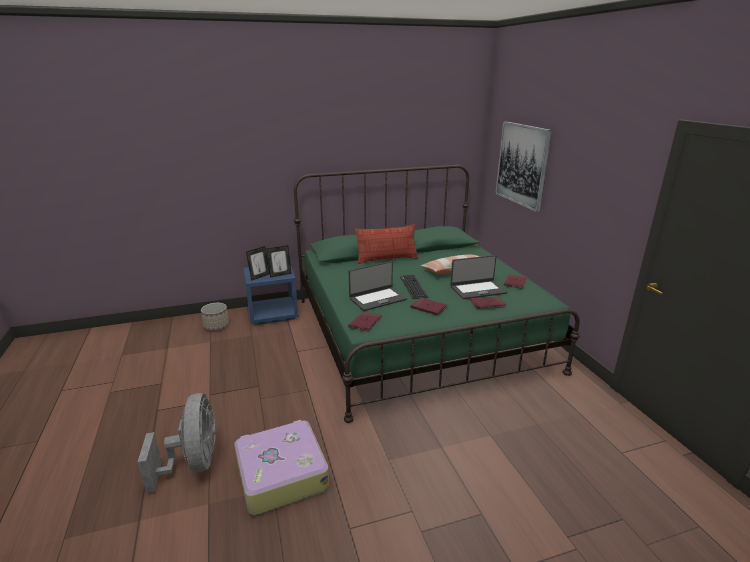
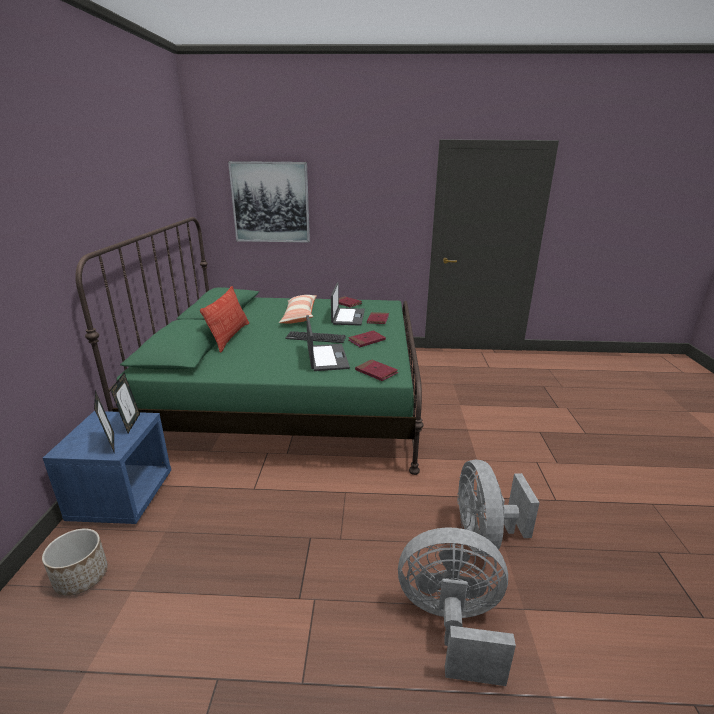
camera: 70 degrees left, 0 degrees up
(281, 474) = (484, 536): suitcase -> grey fan

